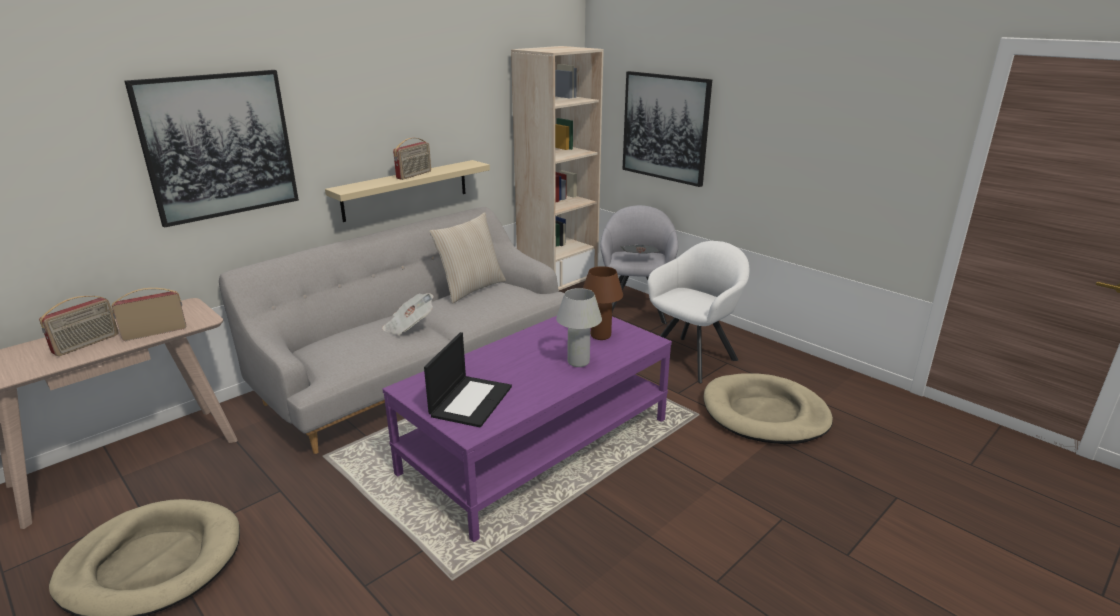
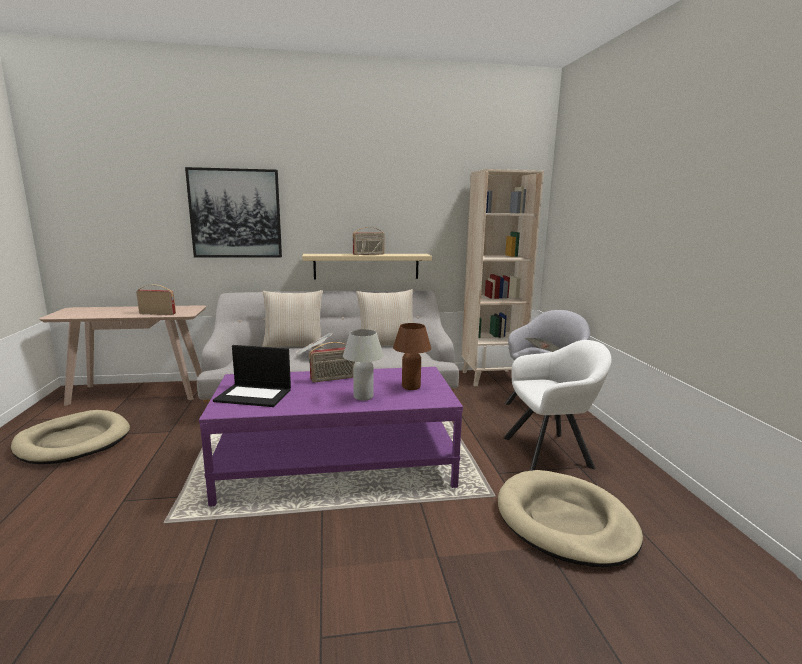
camera: 35 degrees right, 10 degrees down
(87, 344) = (126, 312): radio -> radio (333, 379)
(360, 321) = (294, 345): none -> beige pillow
(471, 400) = (254, 395): laptop -> laptop turned 45 degrees clockwise
(665, 127) = (592, 240): picture -> none

